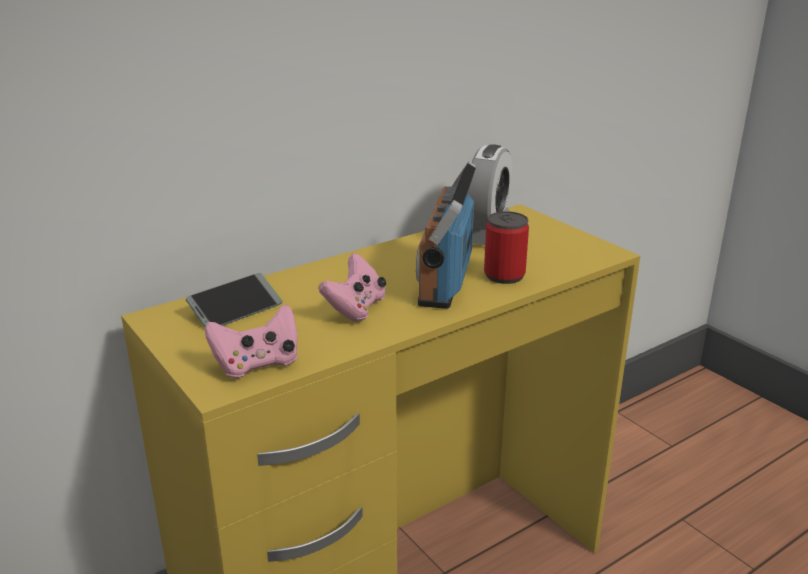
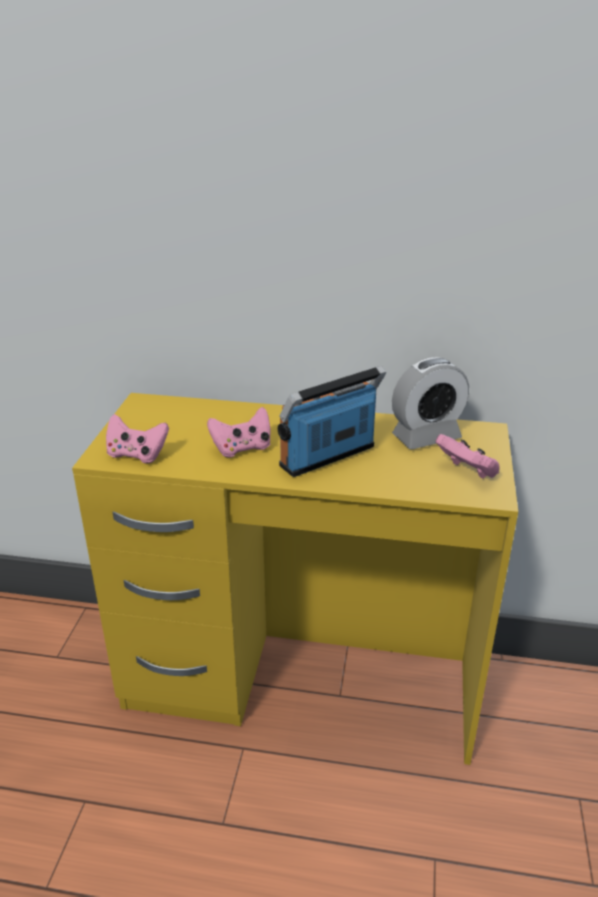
camera: 45 degrees right, 5 degrees up
(236, 309) = (183, 416): phone -> none
(504, 275) = (375, 473): can -> none
(562, 245) = (467, 472): none -> pink game controller

